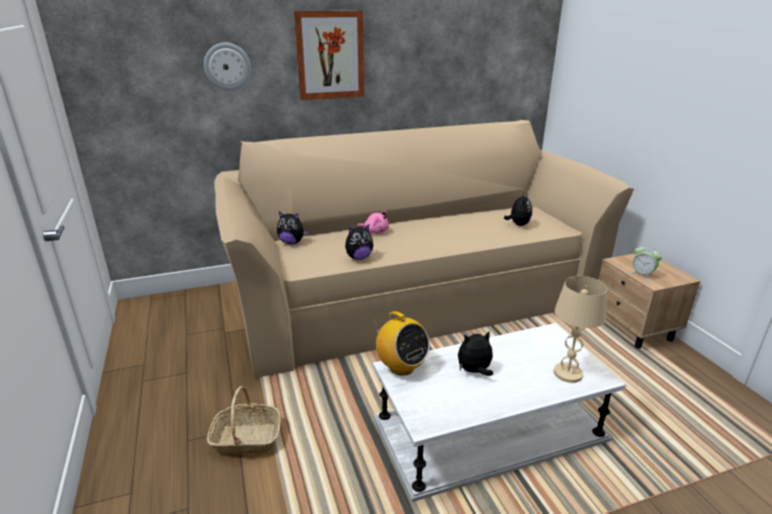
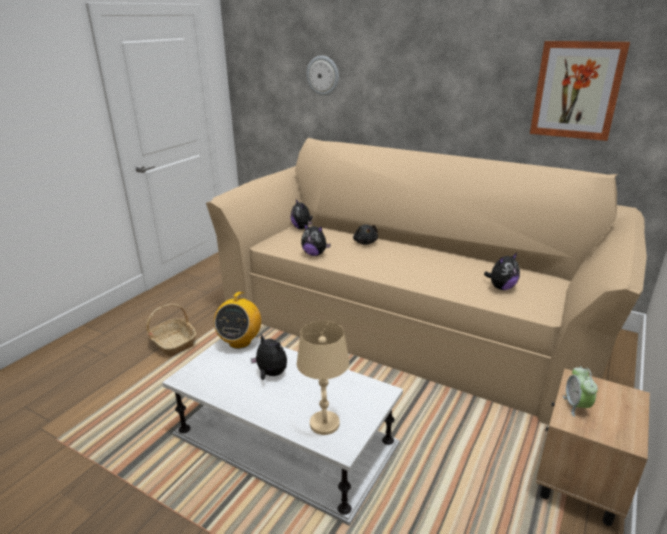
camera: 50 degrees right, 0 degrees up
(330, 55) = (405, 72): picture -> picture (576, 90)
(375, 232) = (365, 242): pink plush toy -> black plush toy

